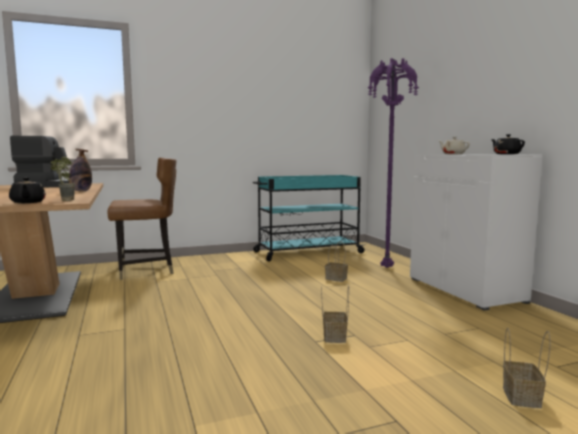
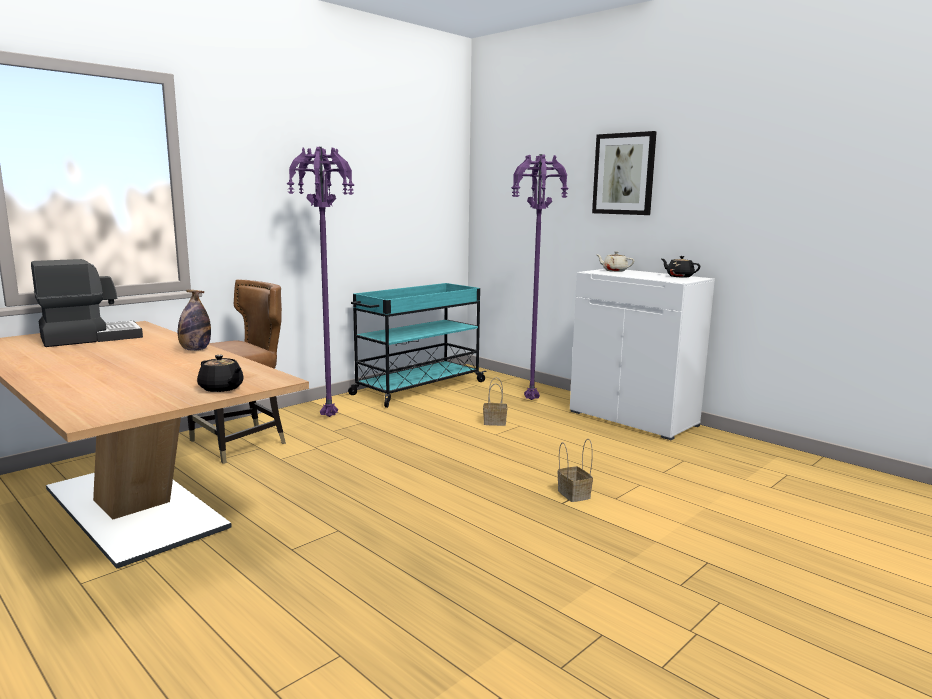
camera: 25 degrees left, 5 degrees up
(63, 200) = (254, 378): potted plant -> none
(223, 262) = (329, 416): none -> purple floor lamp
(468, 69) = (624, 174): none -> picture
(522, 397) = (772, 520): basket -> none

